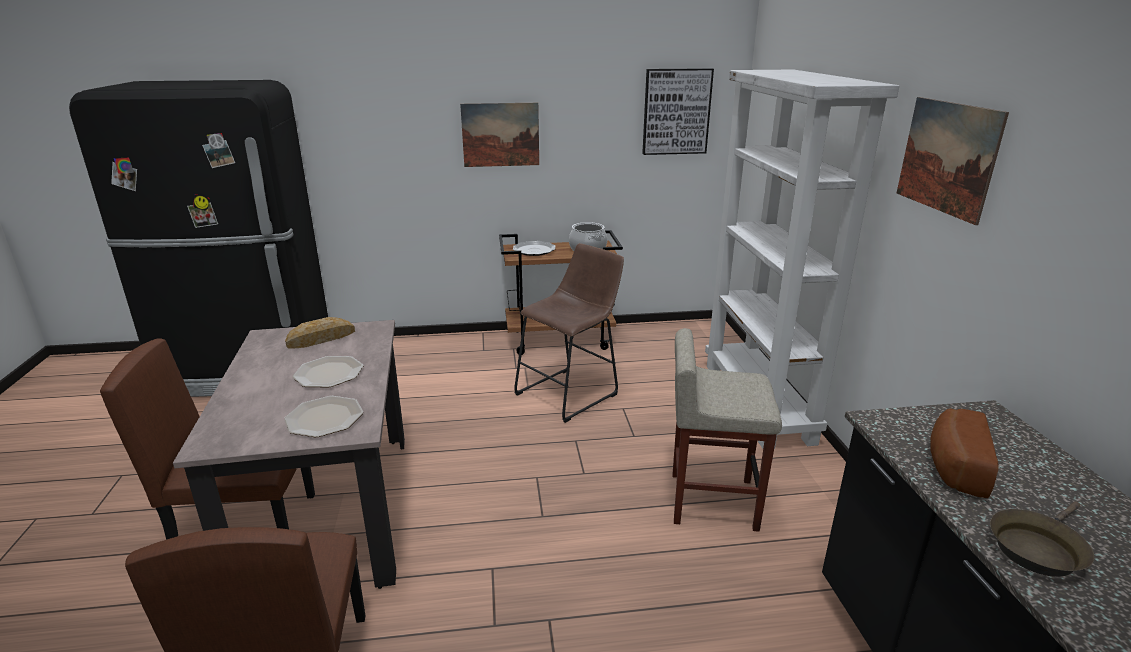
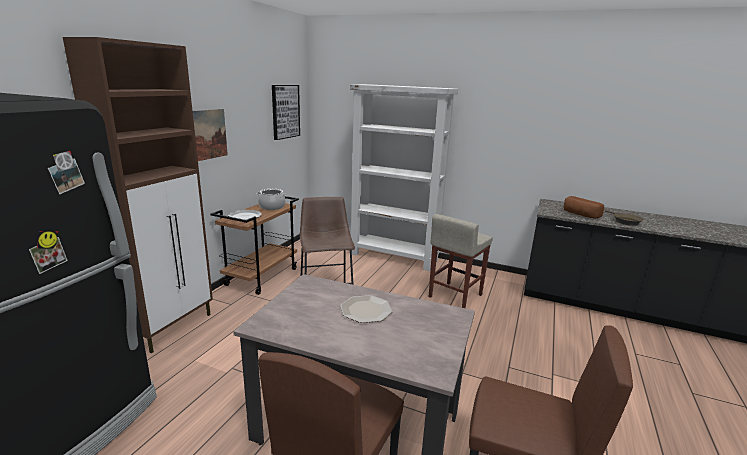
camera: 60 degrees left, 5 degrees down
(321, 338) = (300, 303): bread -> none
(324, 418) = (433, 322): plate -> none
(414, 344) = (173, 328): none -> brown cabinet
(947, 157) = (491, 115): picture -> none

